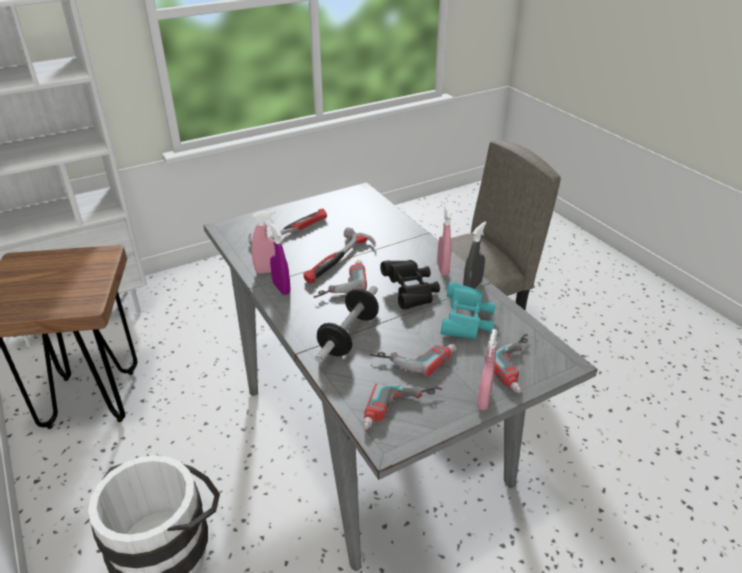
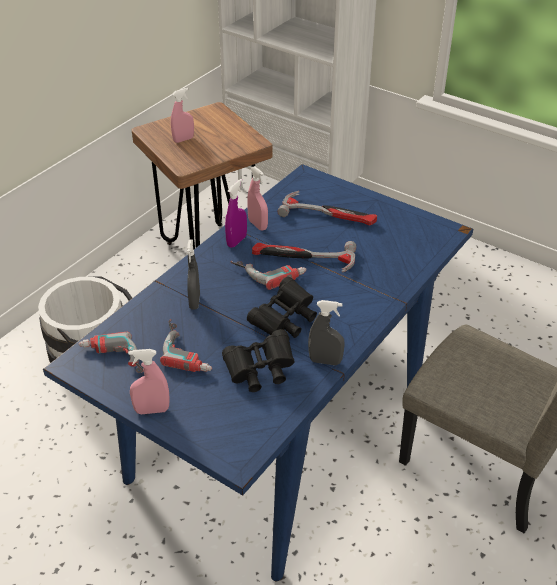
camera: 65 degrees right, 5 degrees up
(348, 335) = (194, 301): dumbbell -> grey spray bottle
(370, 432) = (278, 437): grey dining table -> blue dining table
(443, 269) = (342, 331): pink spray bottle -> pink spray bottle (183, 139)
(466, 322) = (260, 371): turquoise binoculars -> black binoculars
(520, 367) = (211, 426): power drill -> none

